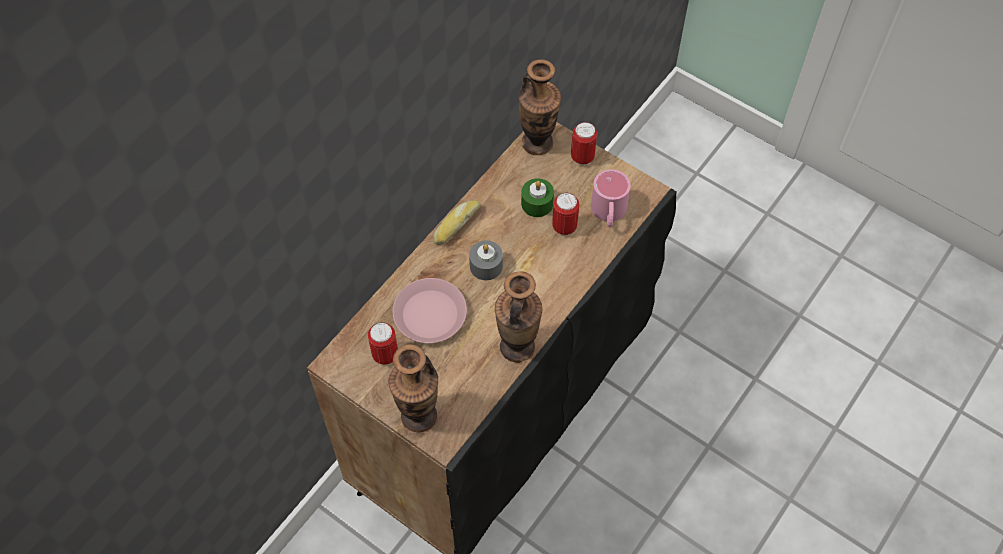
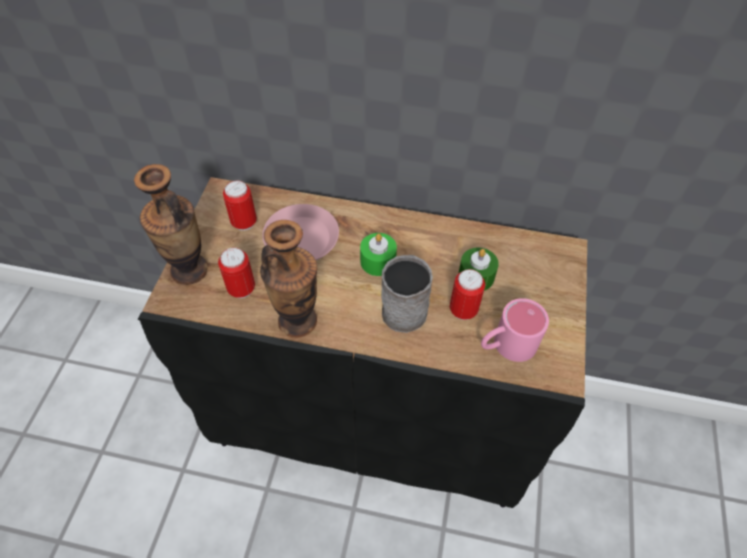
camera: 65 degrees right, 5 degrees down
(455, 224) = (410, 221): bread -> none
(486, 266) = (378, 261): grey candle -> green candle
(537, 143) = (548, 250): vase -> none
(540, 265) = (404, 306): none -> grey mug
(582, 157) = (560, 295): can -> can (241, 289)

